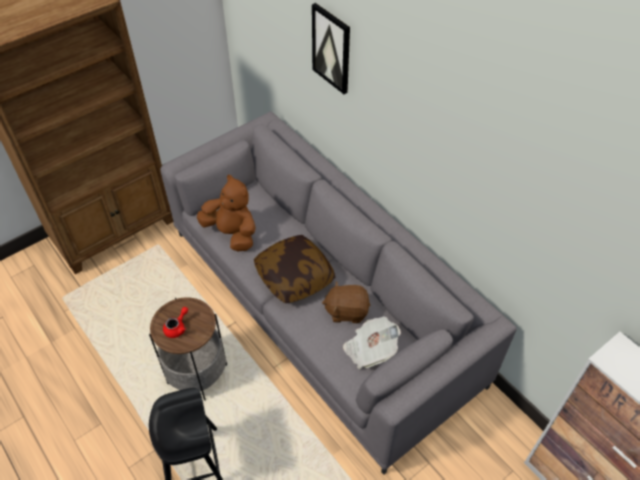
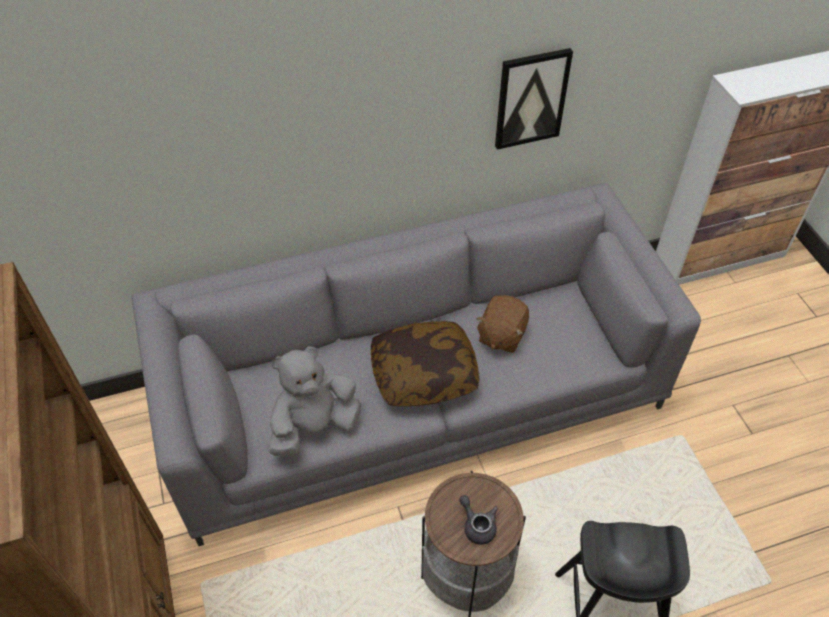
camera: 70 degrees left, 0 degrees up
(177, 327) = (477, 525): red teapot -> grey teapot
(232, 233) = (314, 427): brown plush toy -> grey plush toy
(331, 48) = (242, 101): picture -> picture (531, 98)
(370, 350) = (564, 330): newspaper -> none

